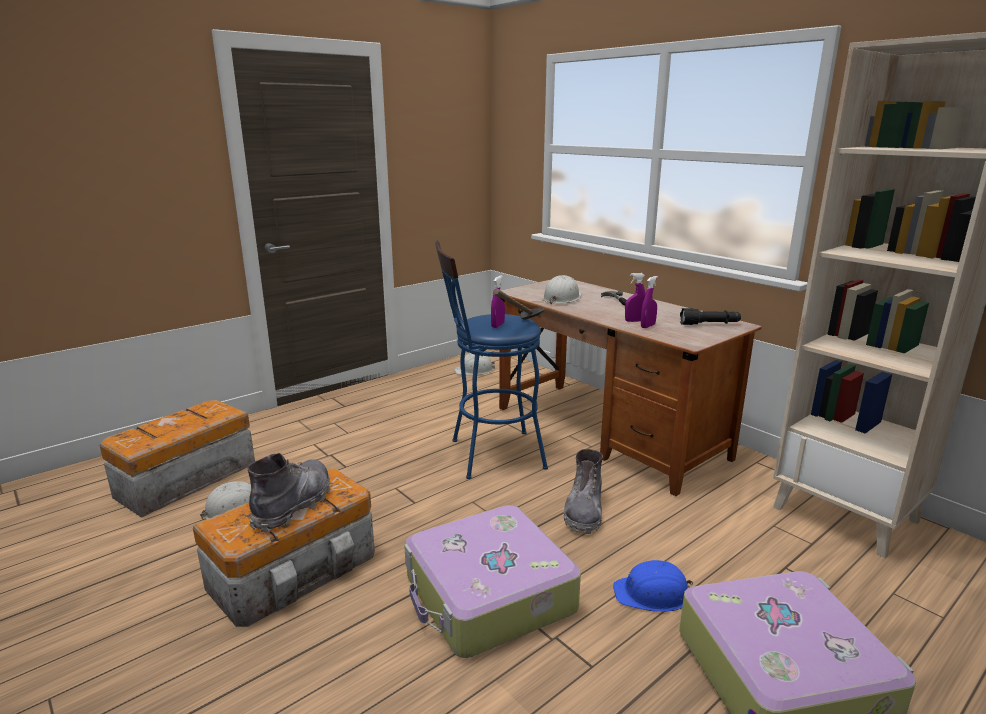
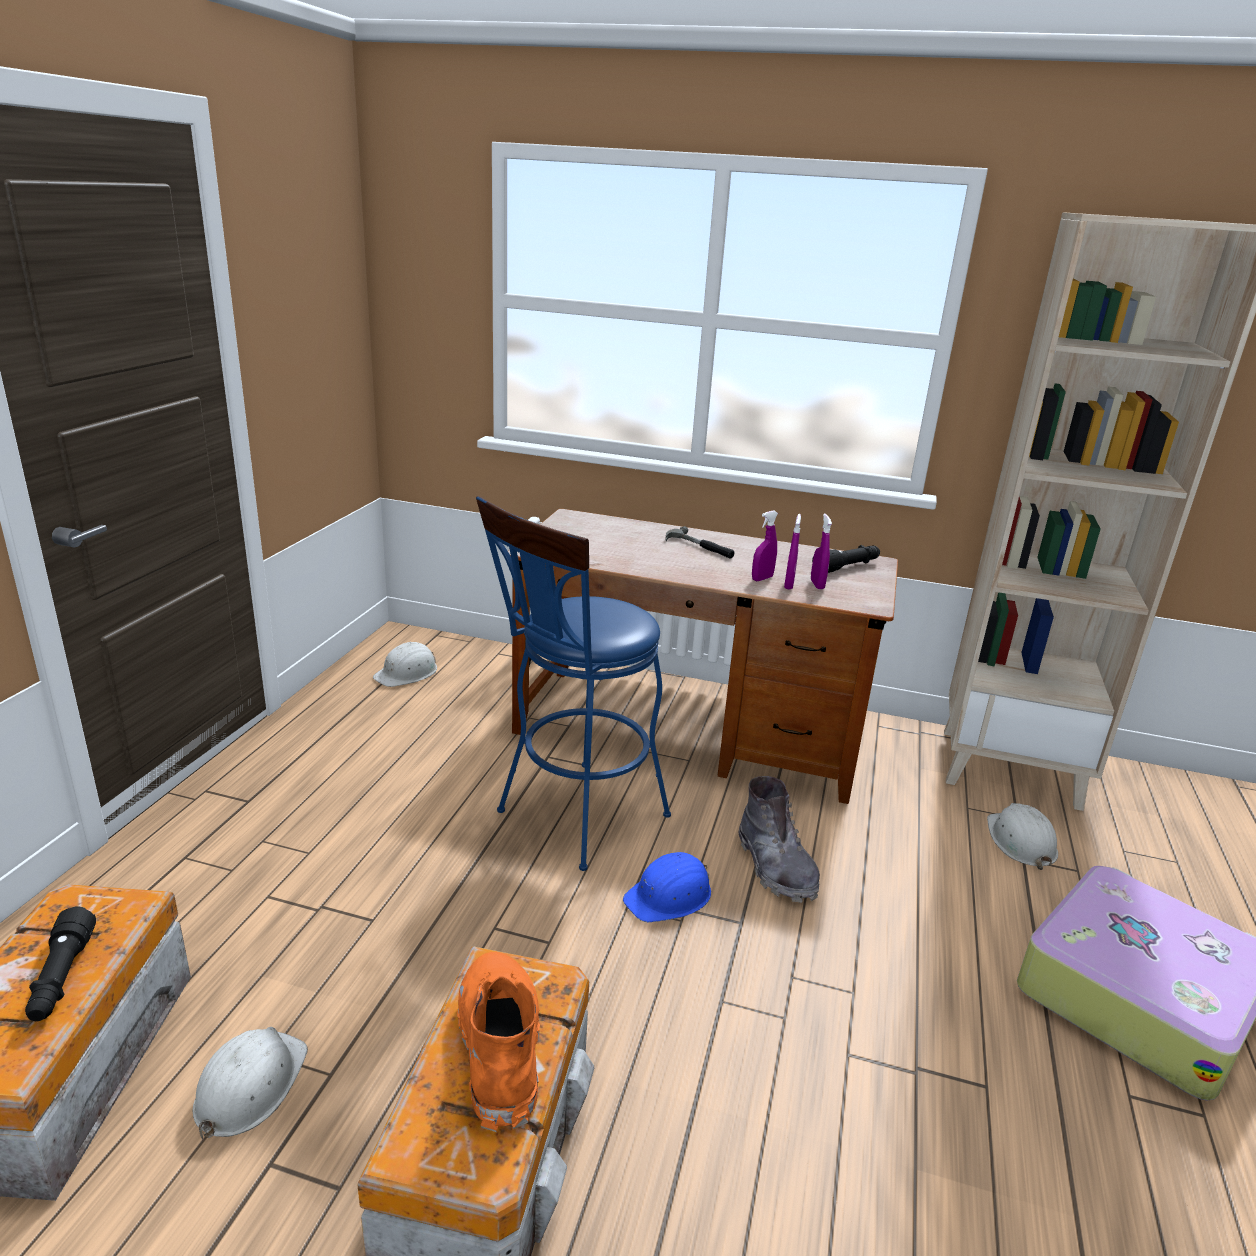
camera: 35 degrees left, 5 degrees up
(179, 427) = (61, 978): none -> black flashlight
(294, 505) = (500, 1049): grey boot -> orange boot
(488, 596) = (791, 1048): suitcase -> none
(497, 325) = (604, 624): purple spray bottle -> purple spray bottle (817, 584)
(518, 328) = (637, 623): hammer -> none
(562, 298) = (618, 552): white hard hat -> white hard hat (1020, 841)
(652, 594) = (949, 953): blue hard hat -> blue hard hat (670, 896)

